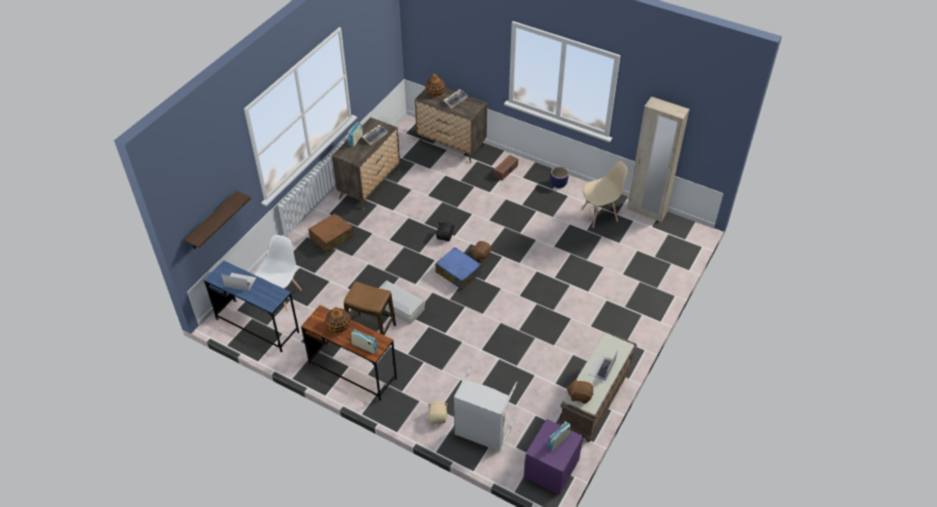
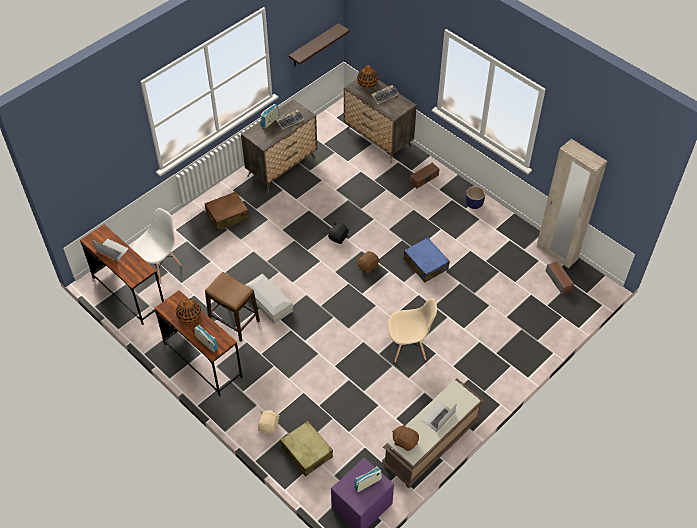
camera: 15 degrees right, 5 degrees up
(213, 221) = (96, 186): shelf -> shelf (314, 46)
(257, 326) = (128, 293): blue desk -> brown desk
(458, 273) = (338, 280): blue suitcase -> blue suitcase (425, 264)
(482, 432) = (306, 452): grey laundry basket -> beige suitcase
(600, 215) = (505, 247): beige chair -> beige chair (409, 347)
(657, 234) = (559, 280): none -> speaker

